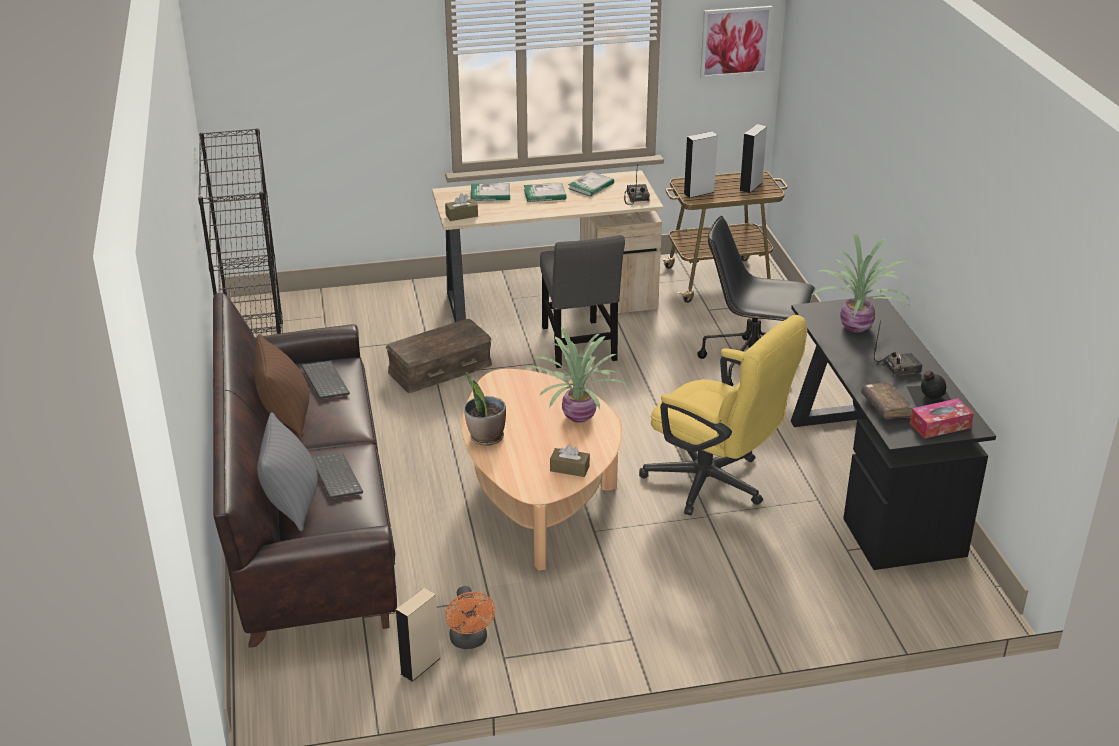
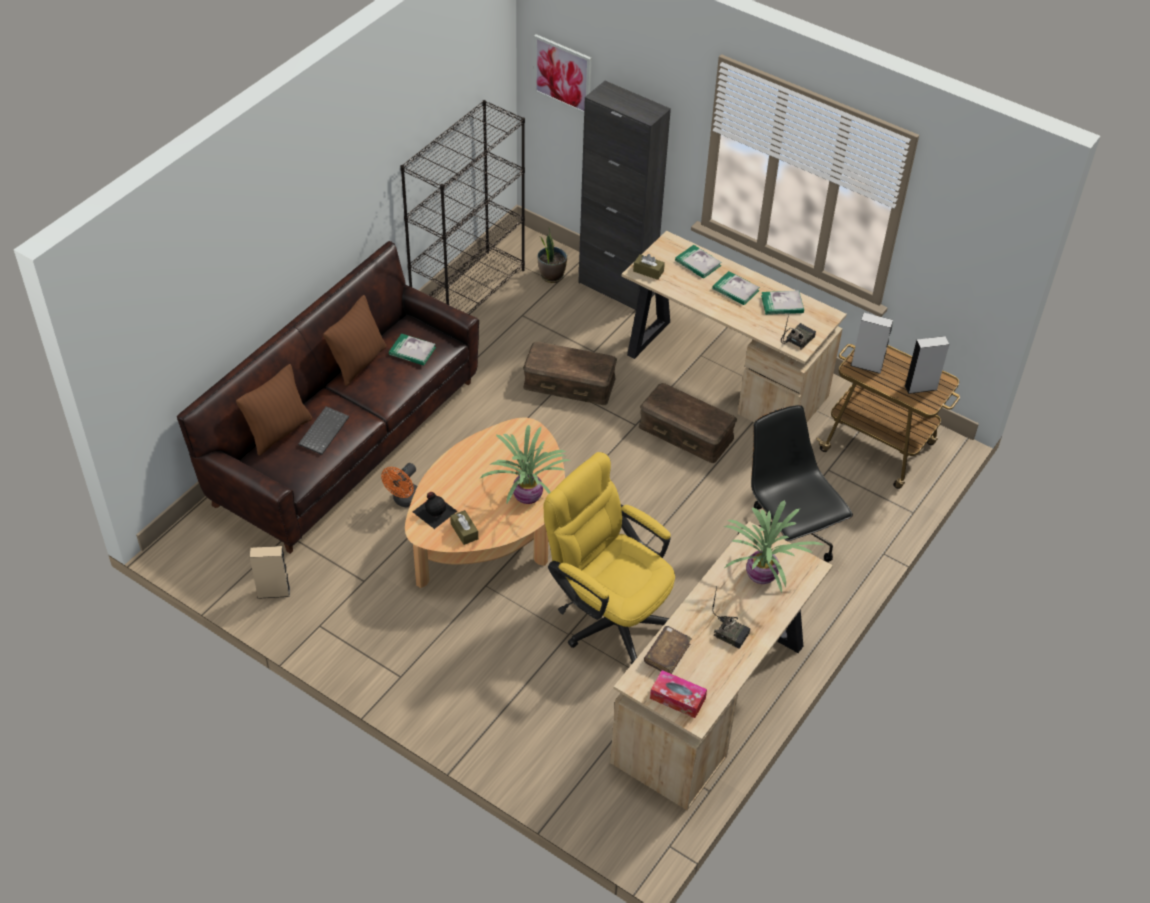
camera: 45 degrees right, 15 degrees up
(292, 503) = (279, 432): grey pillow -> brown pillow
(324, 381) = (412, 351): keyboard -> book
(379, 294) = (616, 288): none -> black cabinet
(470, 641) = (317, 599): orange fan -> orange fan (404, 500)
(486, 437) = (451, 468): potted plant -> potted plant (551, 275)
(579, 346) = (685, 432): grey chair -> brown storage box
(715, 485) = (608, 615): yellow office chair -> yellow office chair turned 135 degrees clockwise
(735, 41) = (975, 247): picture -> picture (562, 74)
(870, 481) = (715, 701): black desk -> beige desk
(929, 395) = (712, 671): black bottle -> black bottle (434, 510)

